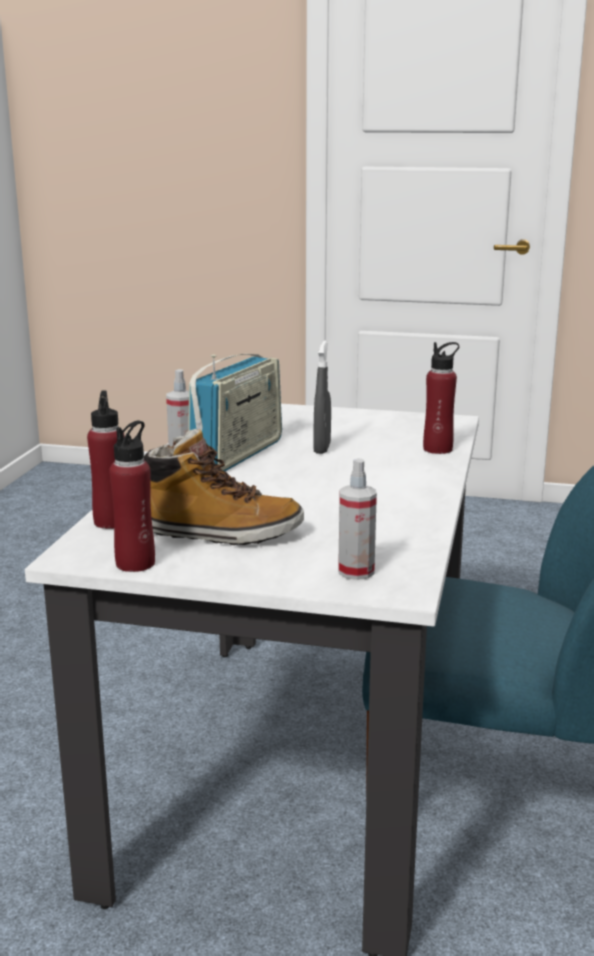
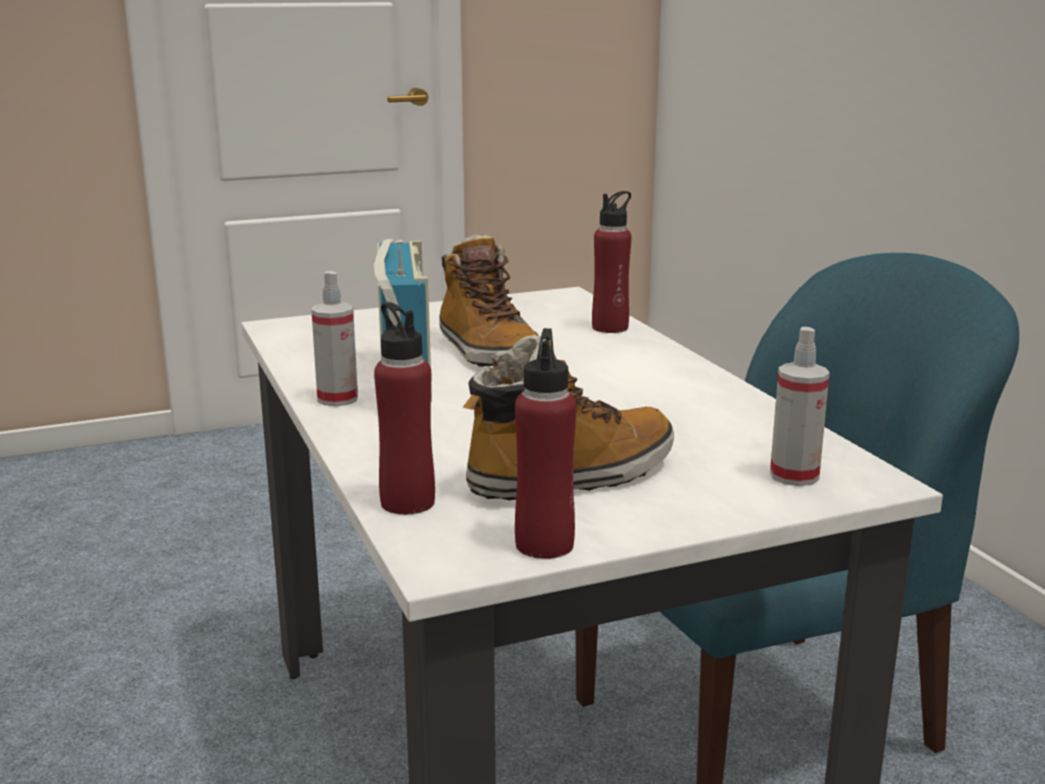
camera: 35 degrees left, 0 degrees up
(322, 448) = (488, 352): grey spray bottle -> boot

